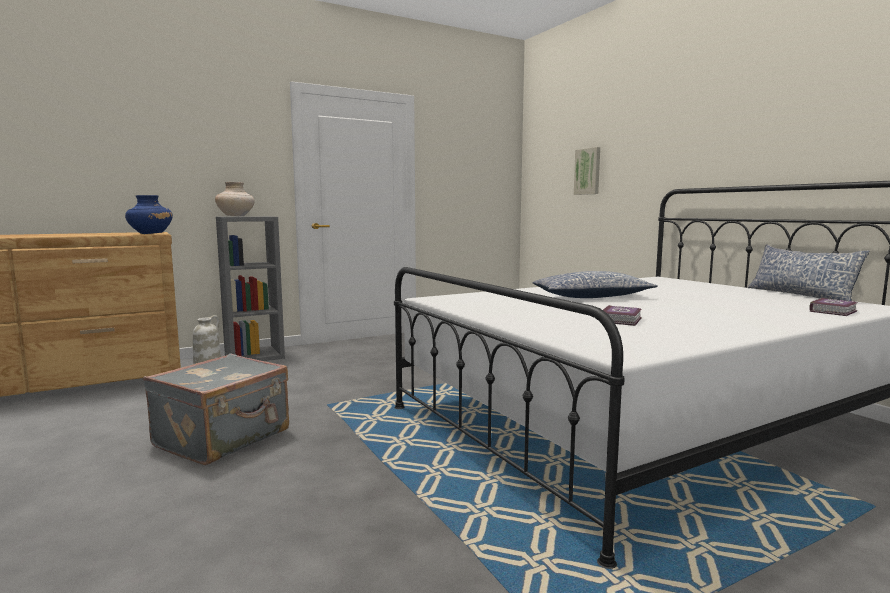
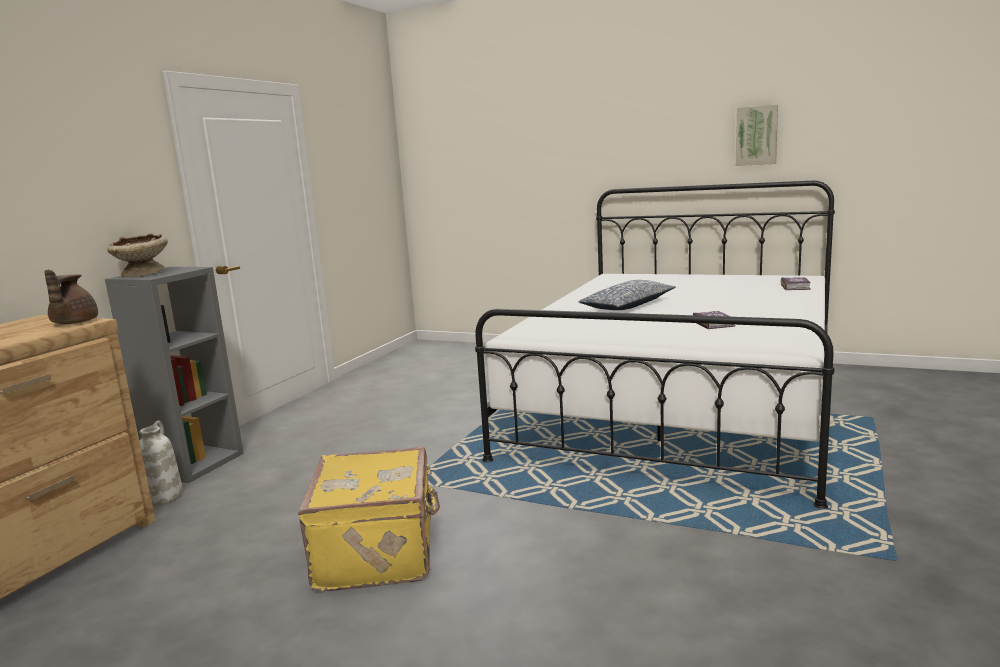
camera: 35 degrees left, 5 degrees up
(150, 233) = (73, 323): blue vase -> brown teapot
(224, 438) = (379, 552): grey suitcase -> yellow suitcase
(236, 216) = (143, 274): beige vase -> beige bowl
(588, 171) = (500, 171): picture -> picture (756, 135)
(800, 295) = (742, 275): pillow -> none

